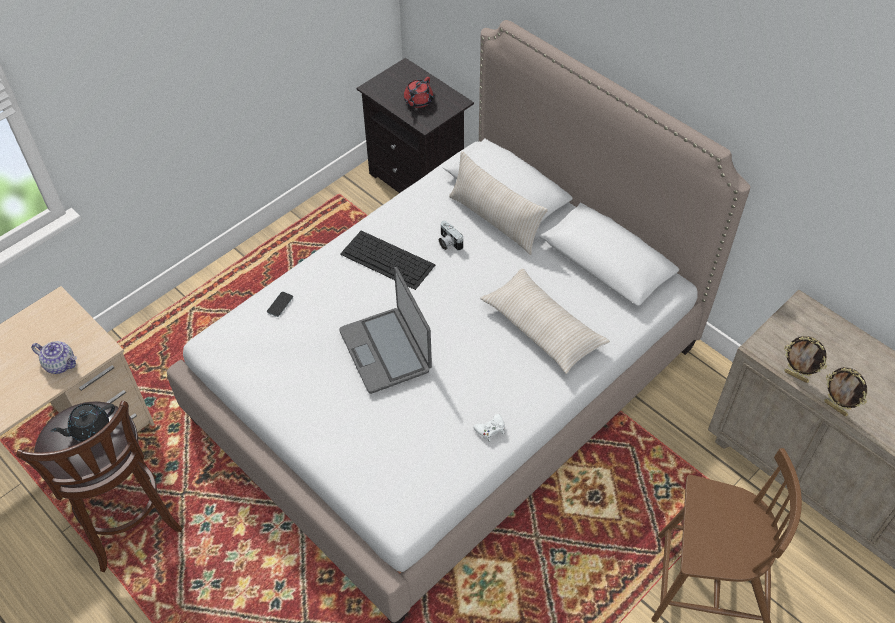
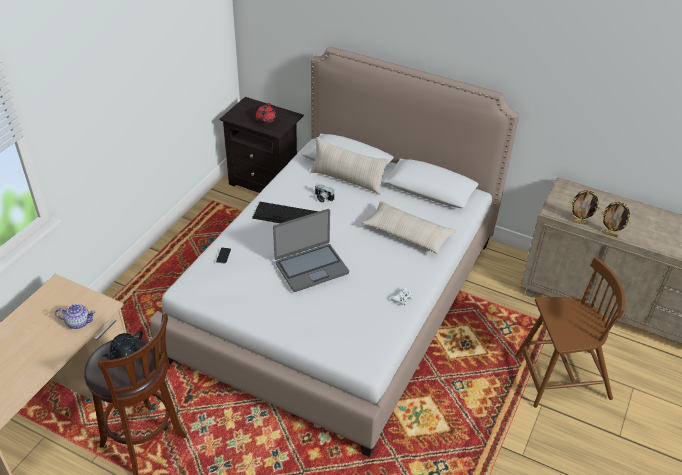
camera: 20 degrees left, 10 degrees down
(386, 350) = (311, 267): laptop -> laptop turned 75 degrees counterclockwise

